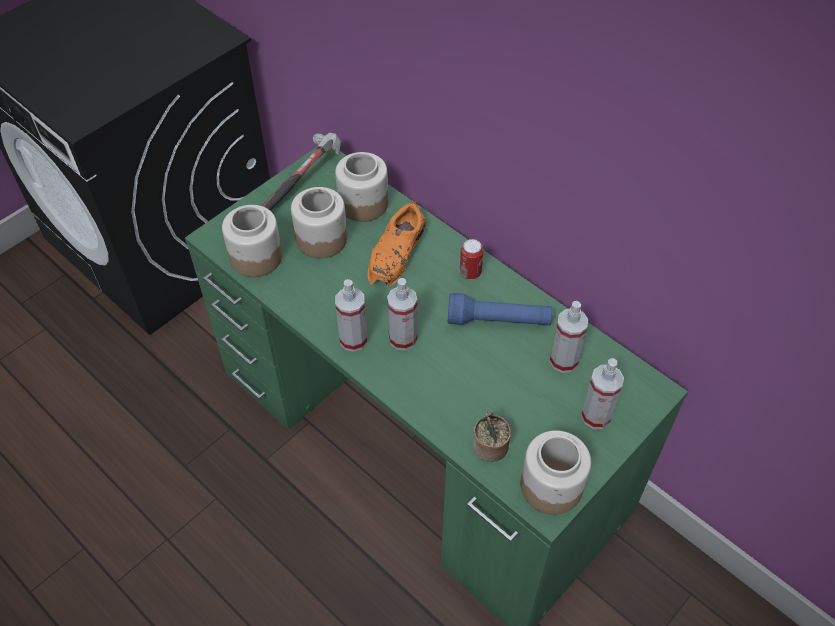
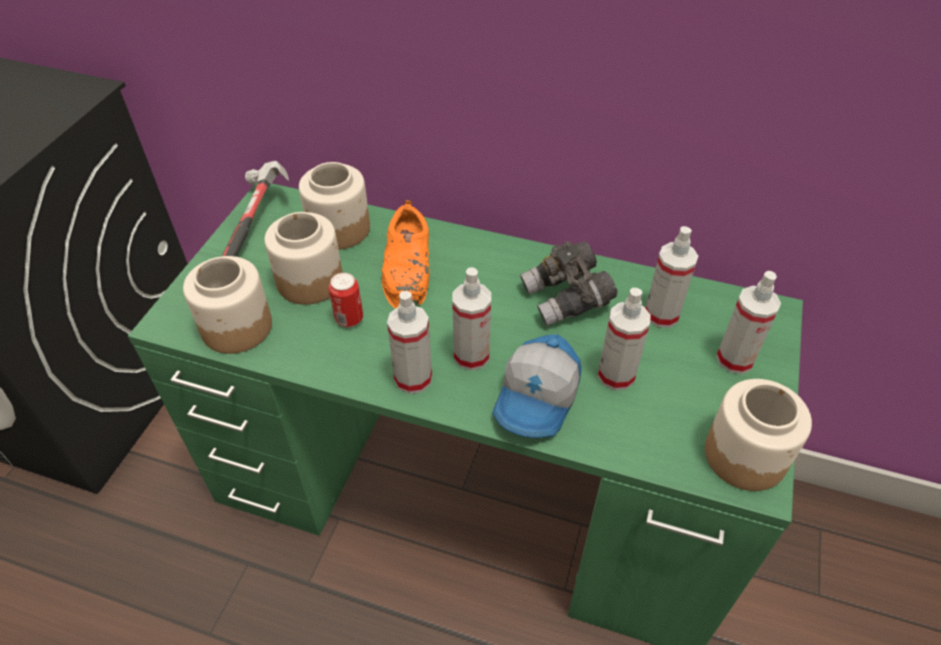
camera: 25 degrees left, 5 degrees down
(430, 388) = (538, 399): none -> cap
(470, 273) = (503, 261): can -> can (349, 319)
(489, 448) = (649, 441): potted plant -> none
(497, 392) = (616, 375): none -> spray bottle
(498, 321) = (566, 299): blue flashlight -> grey binoculars

